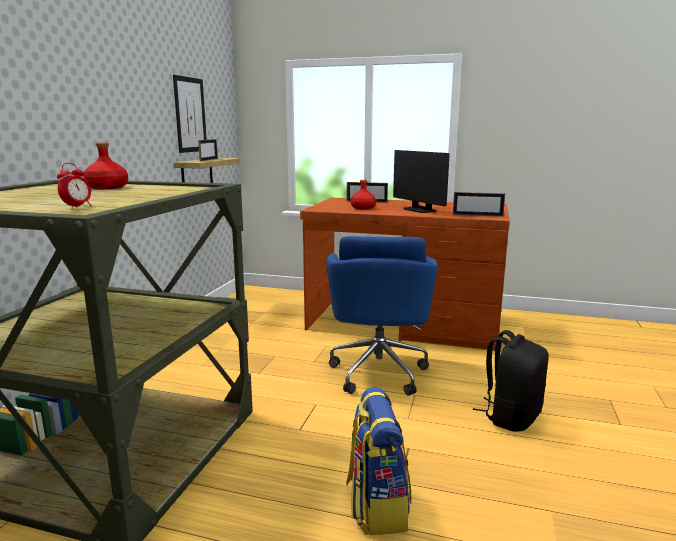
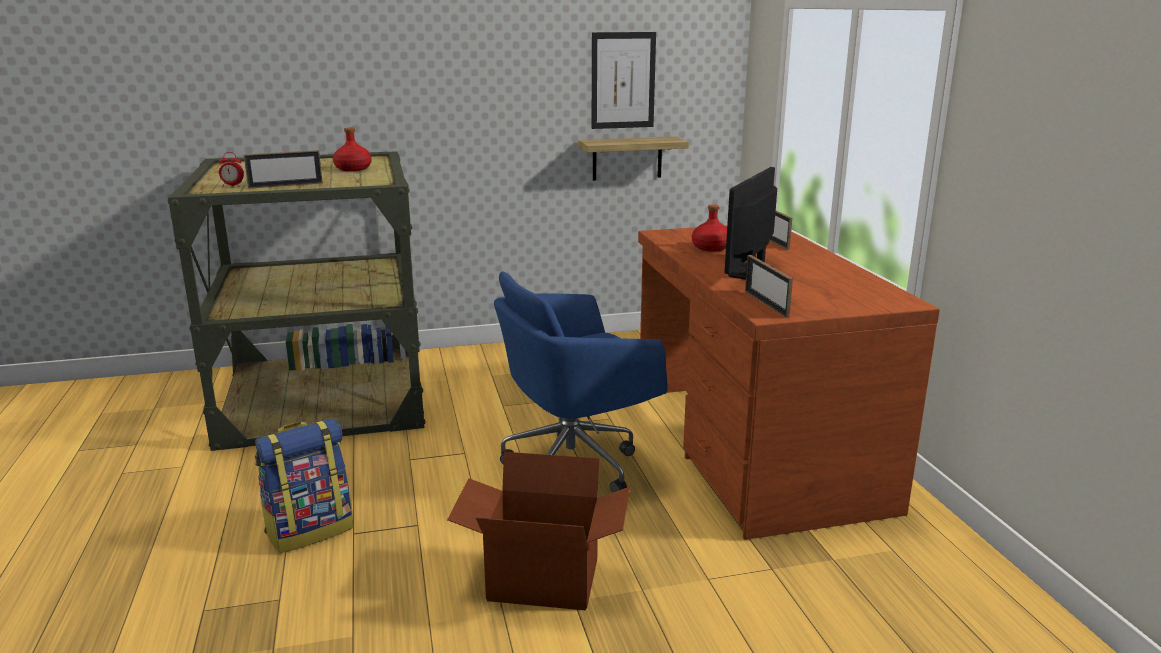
camera: 60 degrees right, 5 degrees up
(209, 160) = (628, 141): picture frame -> picture frame (285, 185)
(511, 417) = (542, 581): black backpack -> cardboard box

